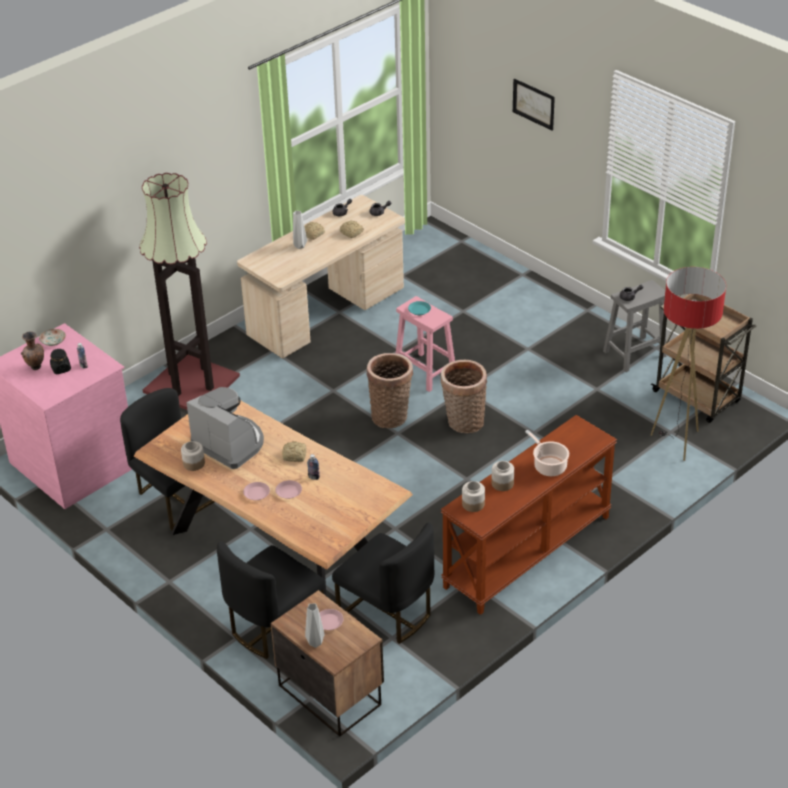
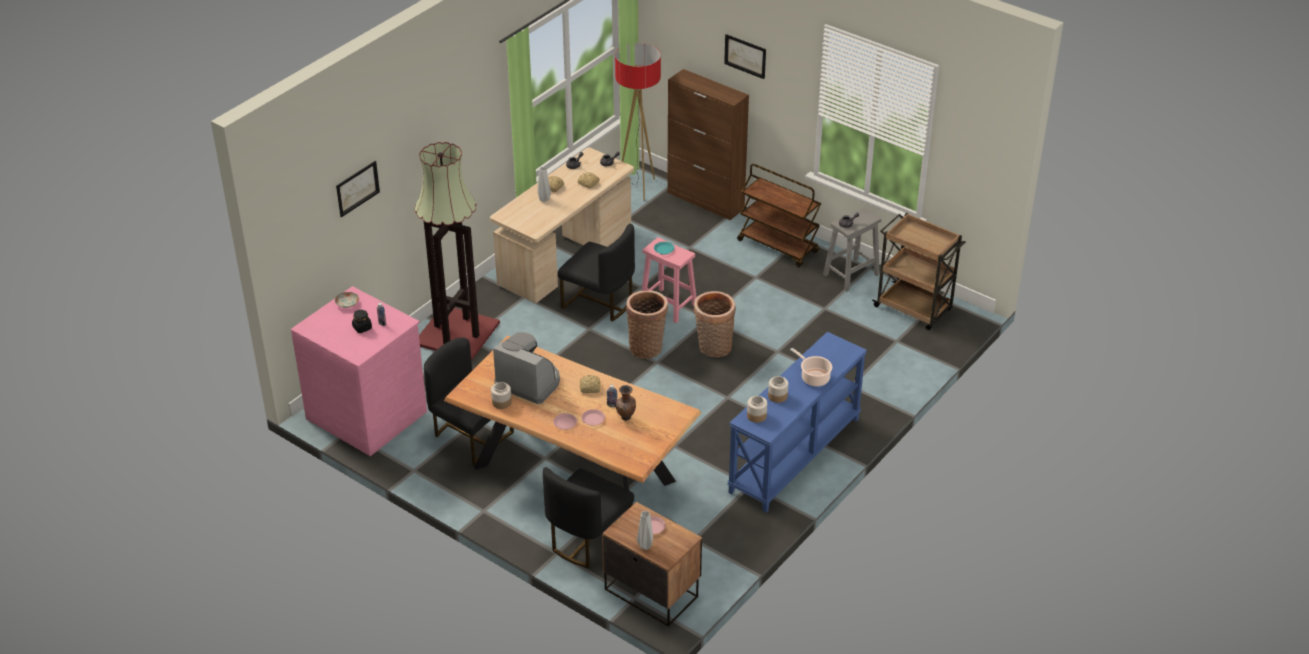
camera: 10 degrees left, 0 degrees up
(36, 368) = (338, 328): brown vase -> brown vase (626, 418)
(72, 216) = (357, 188): none -> picture
(387, 613) = (685, 519): black chair -> black chair (599, 302)
(491, 262) = (706, 201): none -> brown cabinet
(528, 552) = (795, 456): brown console table -> blue console table
(560, 317) = (778, 246): none -> brown cart
(677, 442) = (904, 349): floor lamp -> floor lamp (638, 188)

